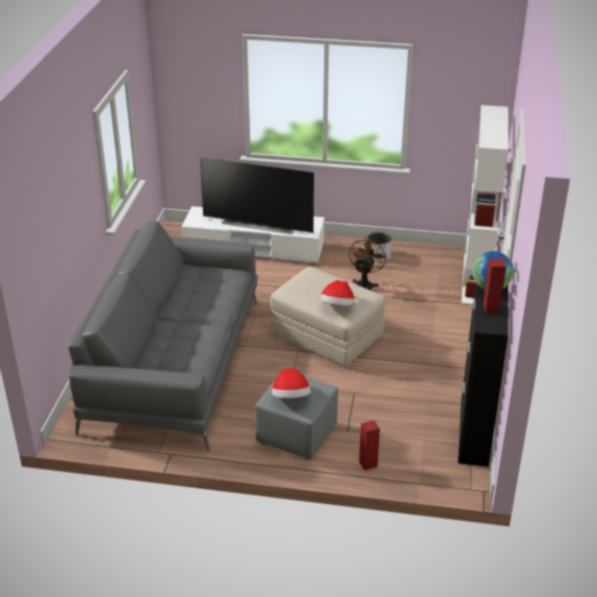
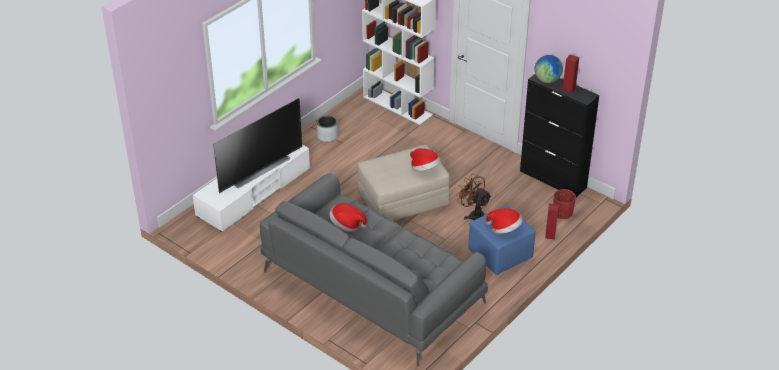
camera: 60 degrees left, 5 degrees up
(199, 289) = (346, 225): none -> hat
(296, 435) = (499, 255): grey ottoman -> blue ottoman
(365, 285) = (358, 157): brown fan -> brown fan (474, 215)
(418, 461) = (562, 213): none -> red planter

